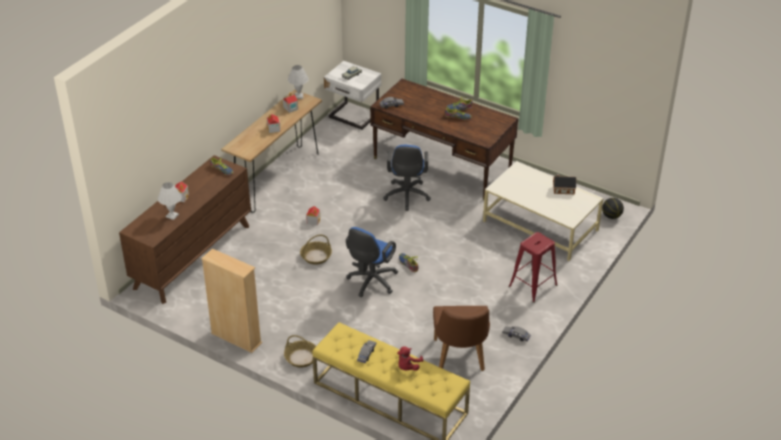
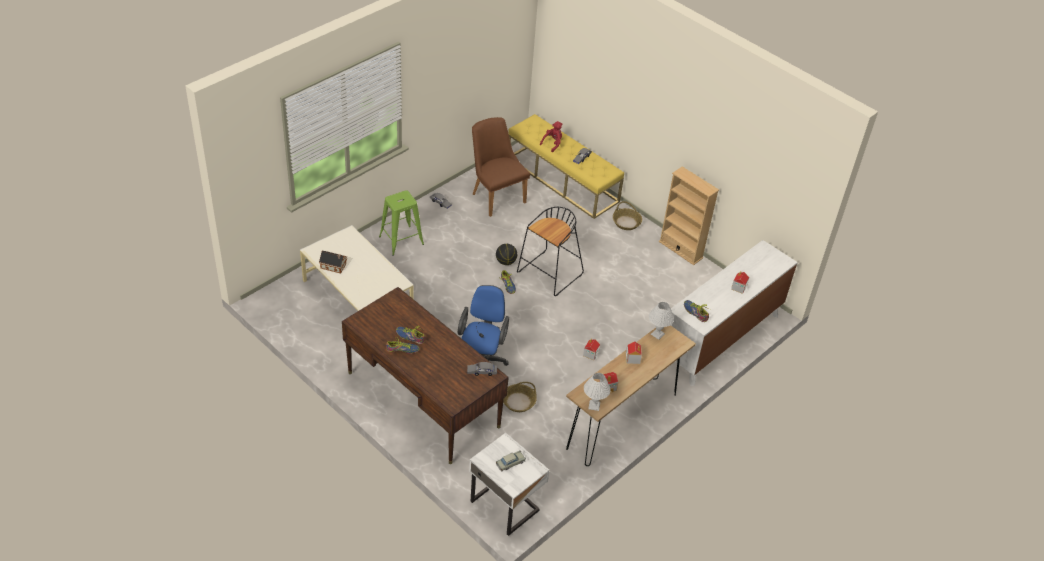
camera: 170 degrees left, 5 degrees up
(171, 215) = (747, 269): white table lamp -> white table lamp (658, 334)
(192, 256) = (720, 339): brown dresser -> white dresser
(316, 256) = (596, 312): basket -> basket (518, 402)
(371, 282) = (549, 274): blue office chair -> black stool
(460, 359) = (495, 195): brown chair -> brown chair turned 45 degrees counterclockwise
(533, 285) = (401, 240): red stool -> green stool
(611, 216) = (278, 293): basketball -> basketball (506, 262)

